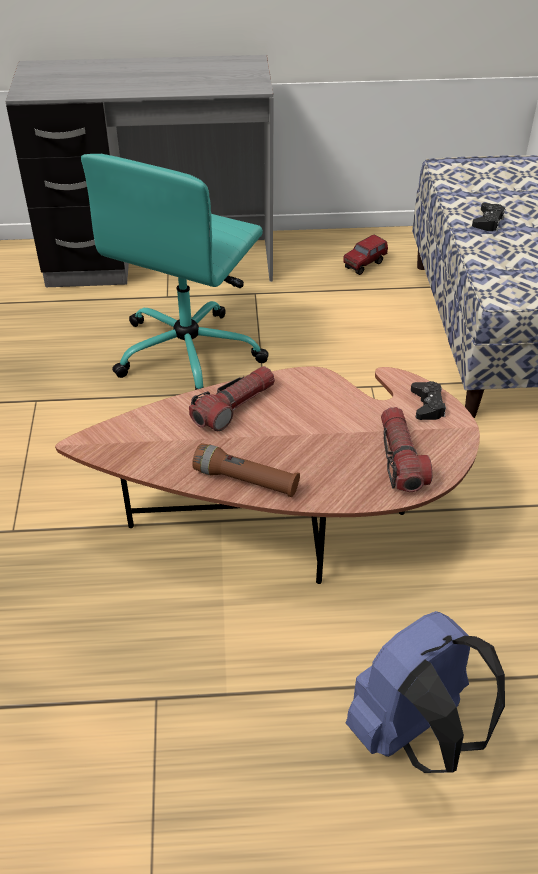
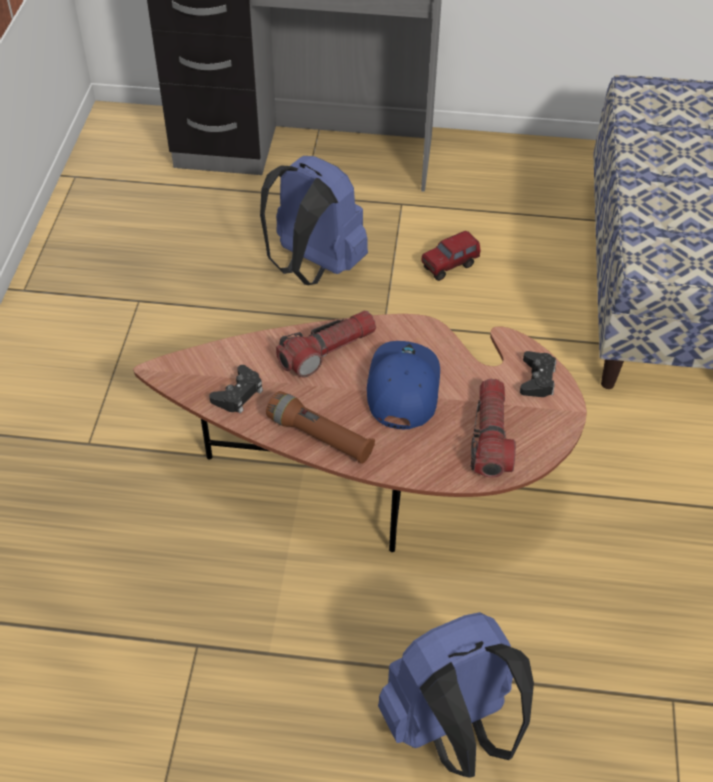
camera: 10 degrees right, 5 degrees up
(190, 352) = (313, 267): turquoise office chair -> blue backpack
(310, 429) = (402, 388): none -> blue cap
(364, 265) = (535, 184): toy truck -> toy truck (450, 267)
(488, 222) = (663, 166): black game controller -> black game controller (238, 394)

